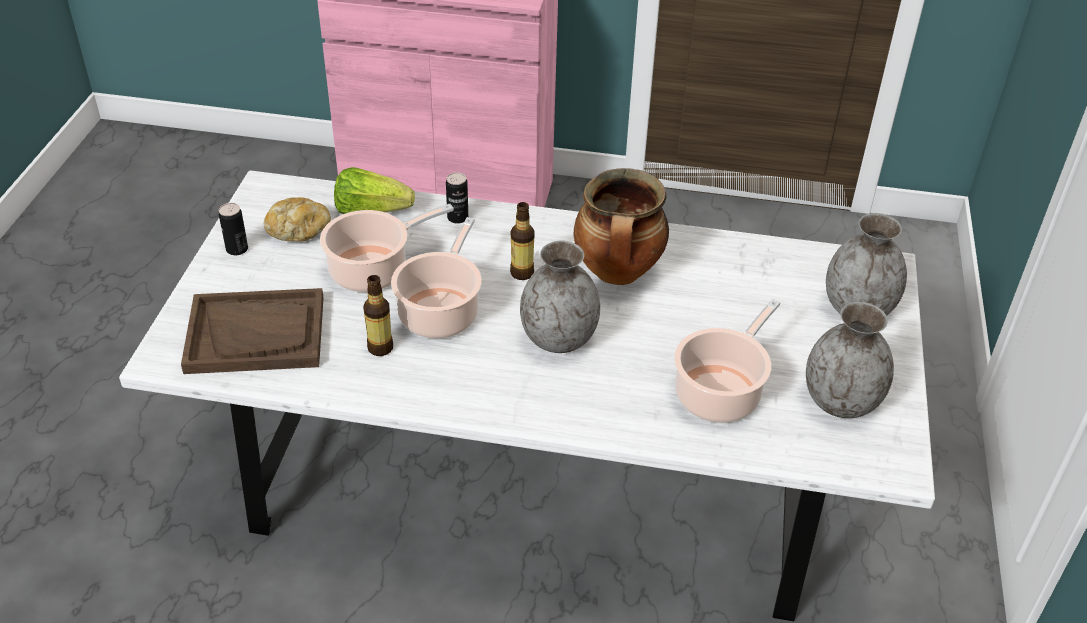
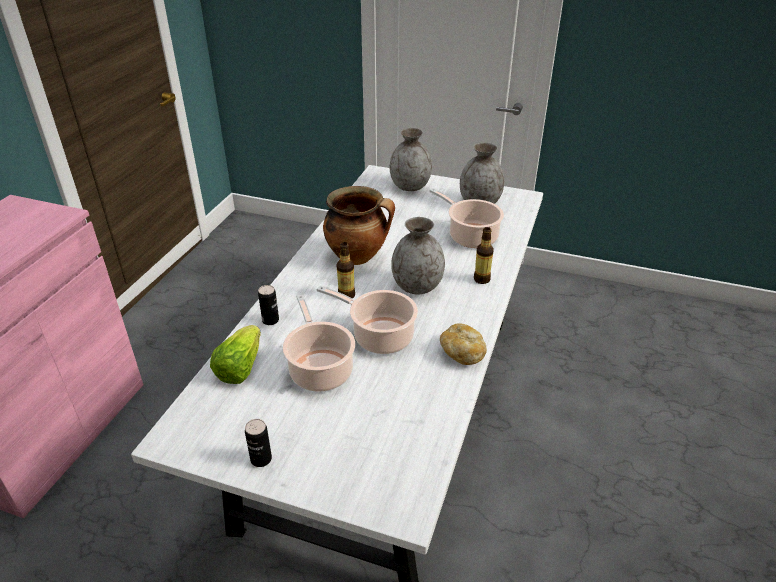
camera: 80 degrees left, 5 degrees down
(256, 334) = (384, 443): brown tray -> none
(299, 231) = (250, 414): bread -> bread (462, 352)
(380, 348) = (413, 368): bottle -> bottle (481, 279)

